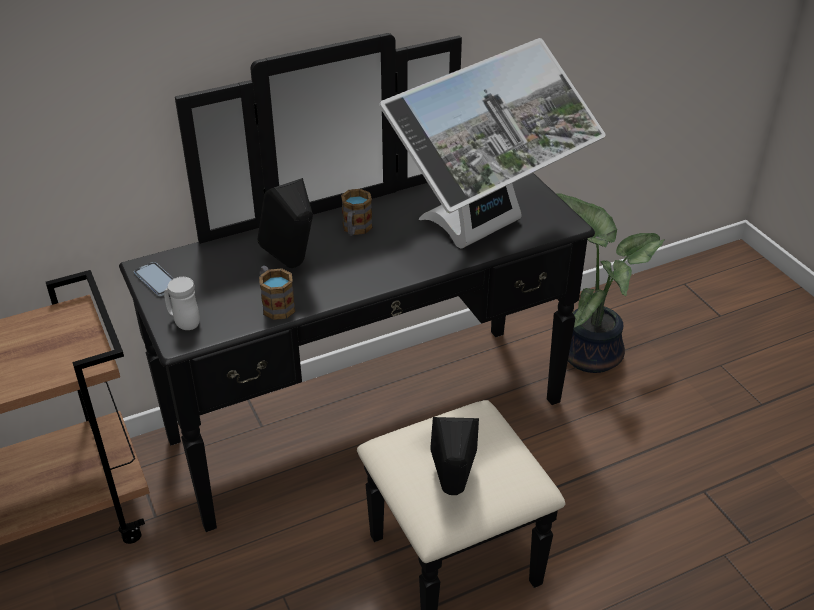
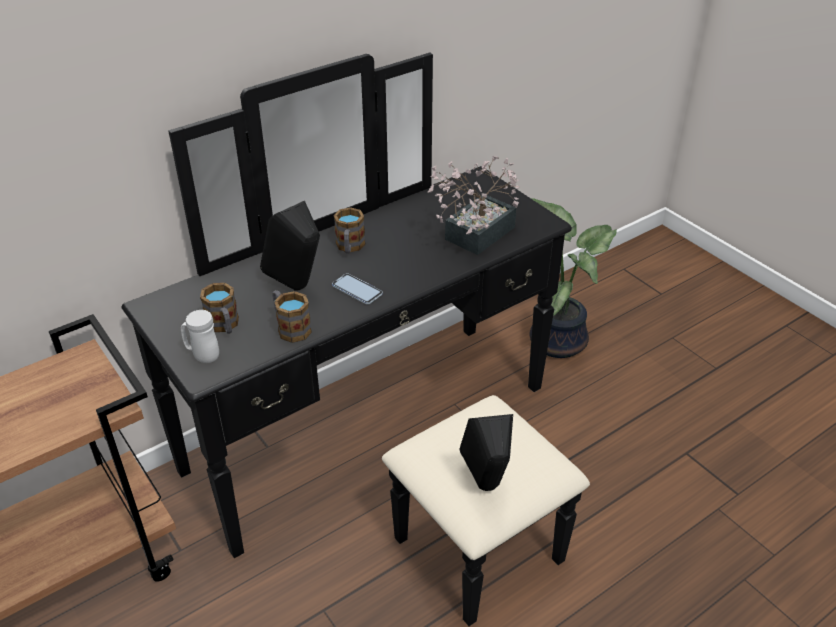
camera: 10 degrees left, 0 degrees up
(157, 280) = (165, 317): phone -> phone (357, 290)
(212, 296) = (224, 326): none -> mug
(486, 232) = (474, 237): monitor -> potted plant

